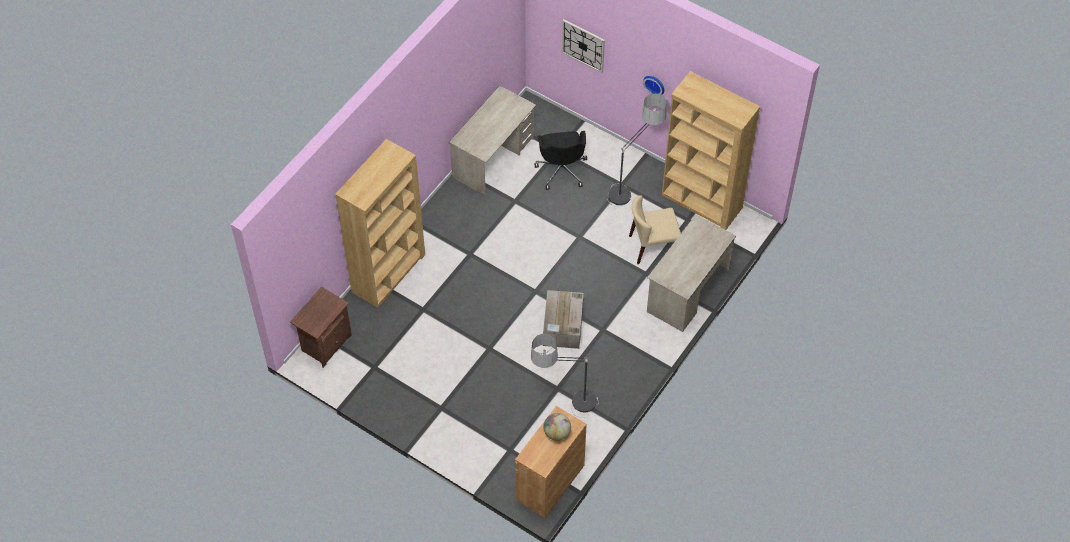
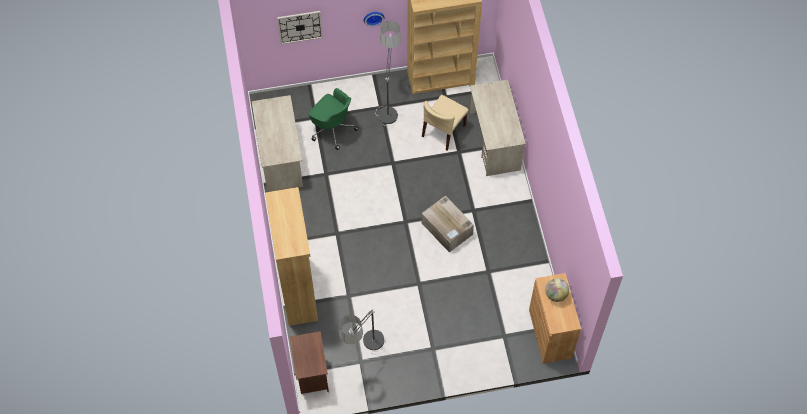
camera: 45 degrees left, 5 degrees up
(562, 170) = (332, 128): black office chair -> green office chair
(564, 407) = (505, 279): floor lamp -> floor lamp (365, 355)

